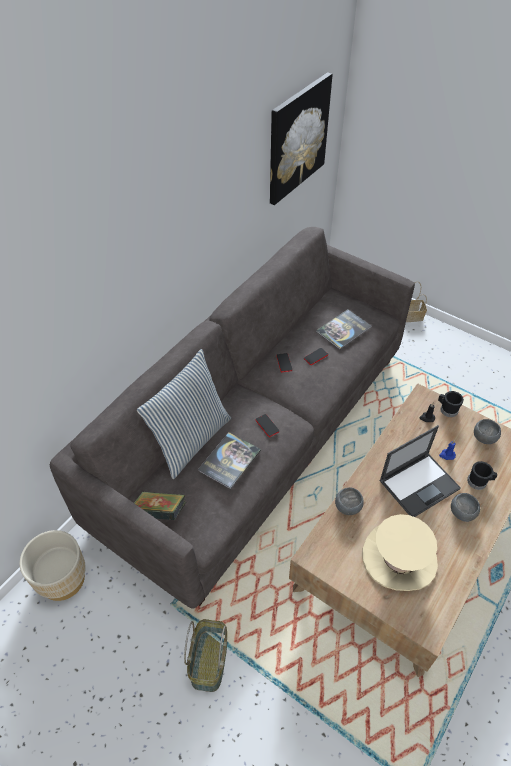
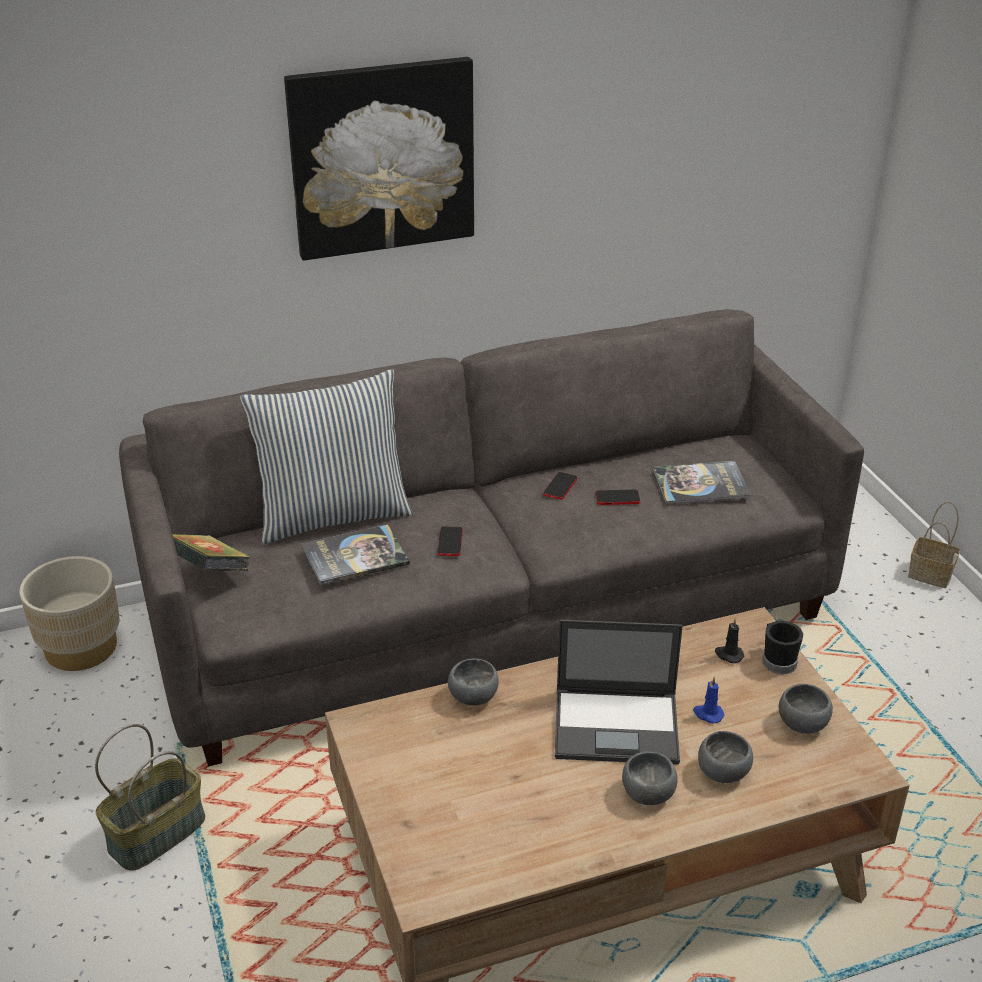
camera: 35 degrees right, 15 degrees down
(297, 138) = (744, 150): picture -> picture (382, 158)
(399, 558) = (481, 792): beige hat -> none
(479, 482) = (724, 772): black mug -> grey bowl

